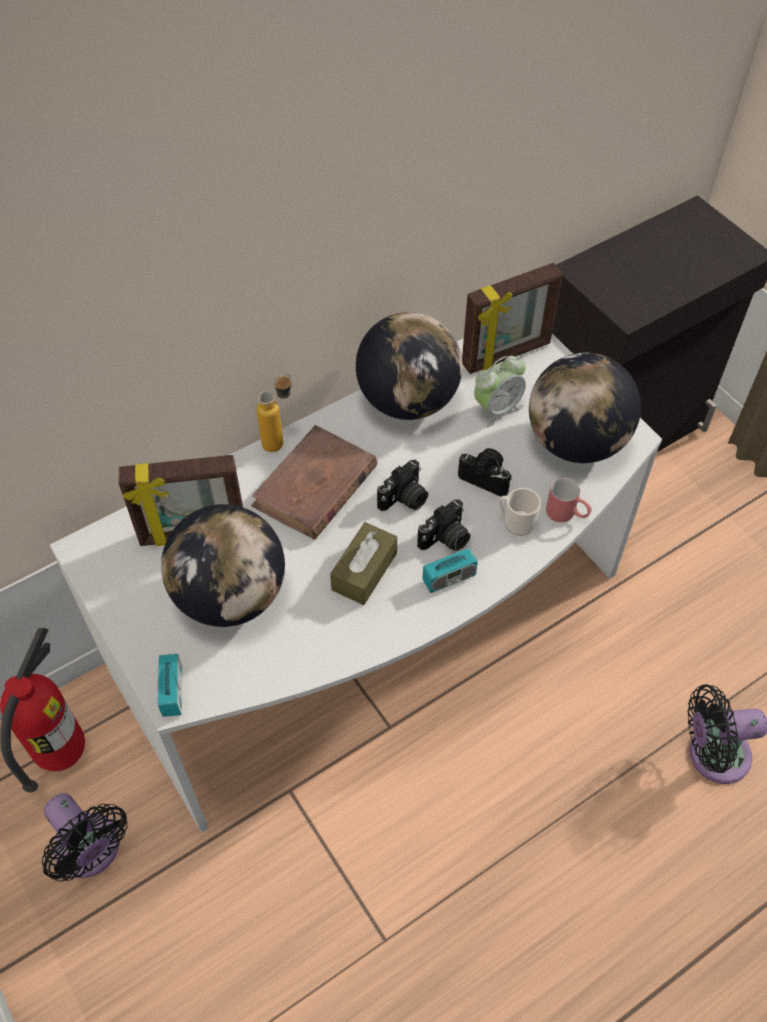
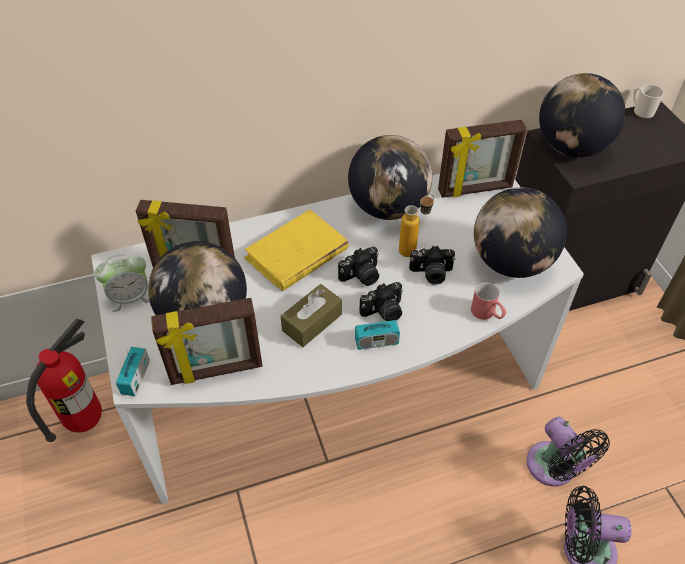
camera: 15 degrees right, 5 degrees down
(91, 851) = (79, 497): black fan -> black fan (554, 469)
(269, 659) = (216, 371): none -> picture frame
(280, 440) = (282, 216): bottle -> bottle (413, 249)
(315, 487) = (296, 254): brown book -> yellow book
(487, 477) = (431, 274): camera -> camera turned 135 degrees clockwise
(497, 408) = (455, 226): alarm clock -> alarm clock (130, 298)
(516, 522) = (444, 311): mug -> mug (641, 111)
(610, 280) = (571, 147): none -> globe

